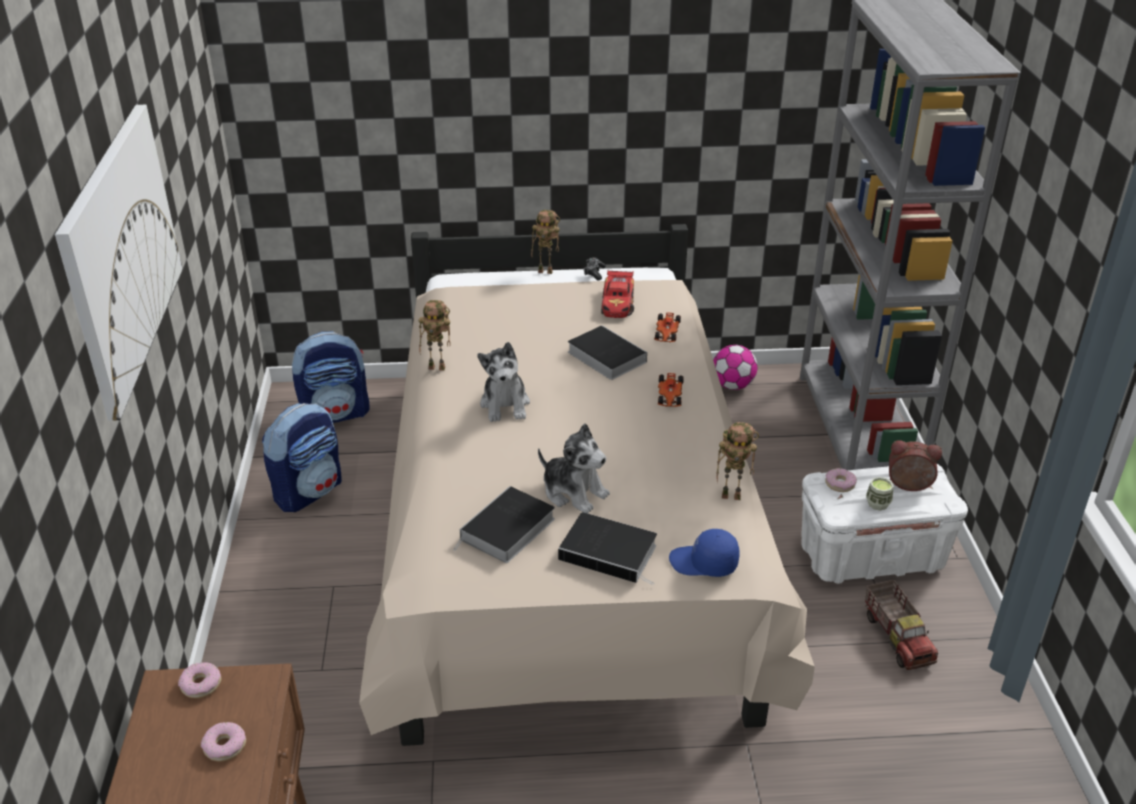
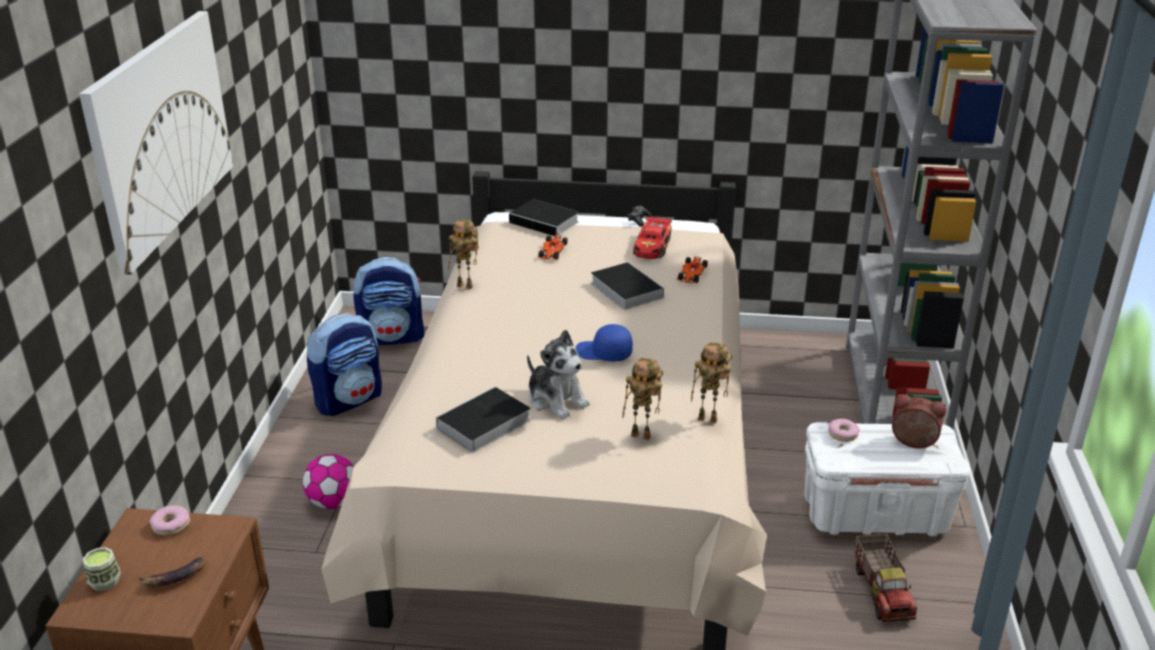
camera: 10 degrees right, 5 degrees down
(225, 746) = (174, 578): donut -> banana
(505, 404) = (517, 321): plush toy -> none
(546, 271) = (595, 216): toy robot -> toy robot (642, 435)
(611, 552) = (574, 454): book -> book (546, 222)
(669, 396) = (676, 328): toy car -> toy car (552, 253)
(703, 563) = (661, 473): blue cap -> blue cap (603, 353)
(732, 385) = (776, 348): football -> football (333, 502)
(877, 504) = (876, 456): cup -> cup (105, 582)

